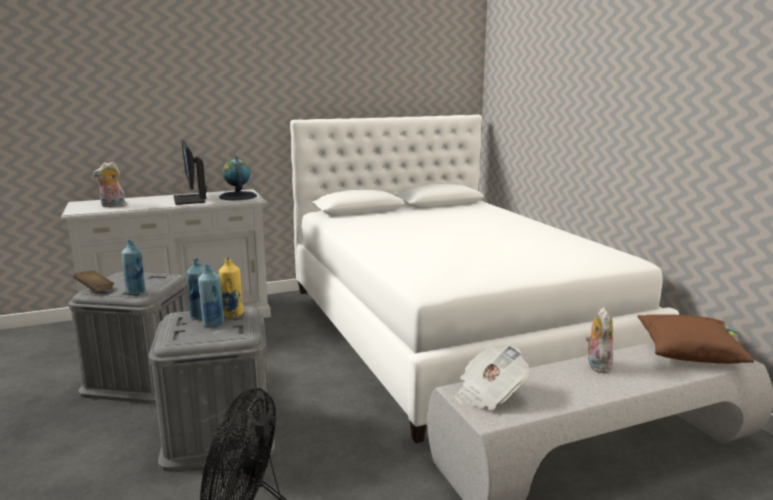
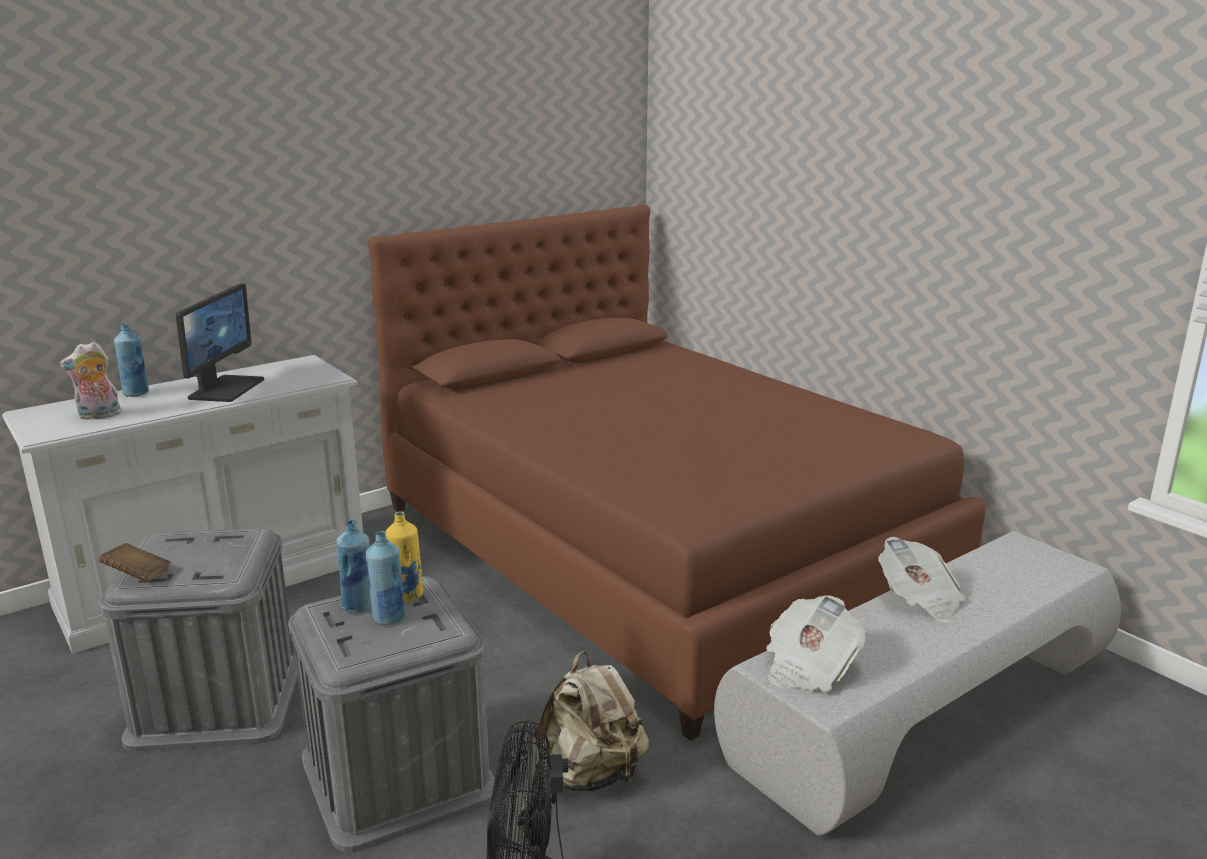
camera: 15 degrees left, 5 degrees up
(136, 292) = (215, 573): blue bottle -> blue bottle (136, 393)
(190, 199) = (225, 388): monitor -> monitor turned 135 degrees counterclockwise
(238, 196) = (302, 374): globe -> none
(337, 452) = (590, 775): none -> beige backpack
(450, 329) = (655, 547): white bed -> brown bed
(597, 365) = (919, 600): plush toy -> newspaper
(688, 352) = (1018, 563): brown pillow -> none

